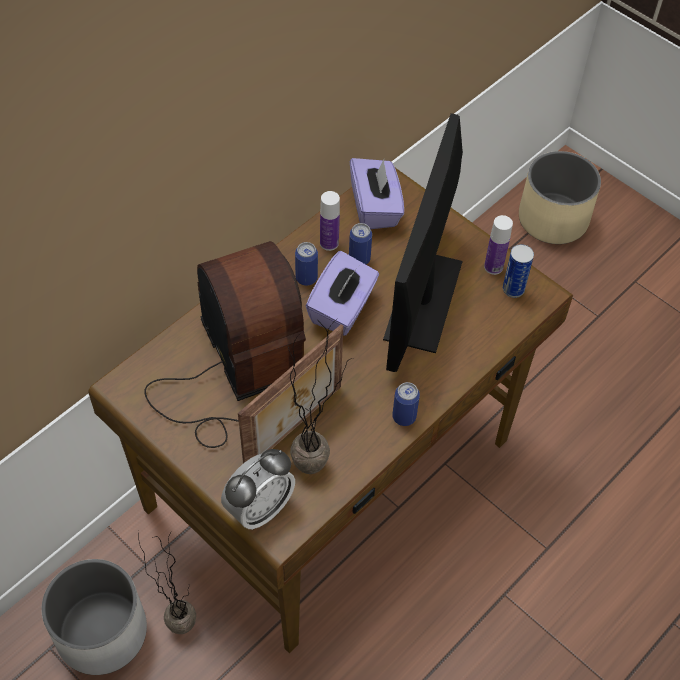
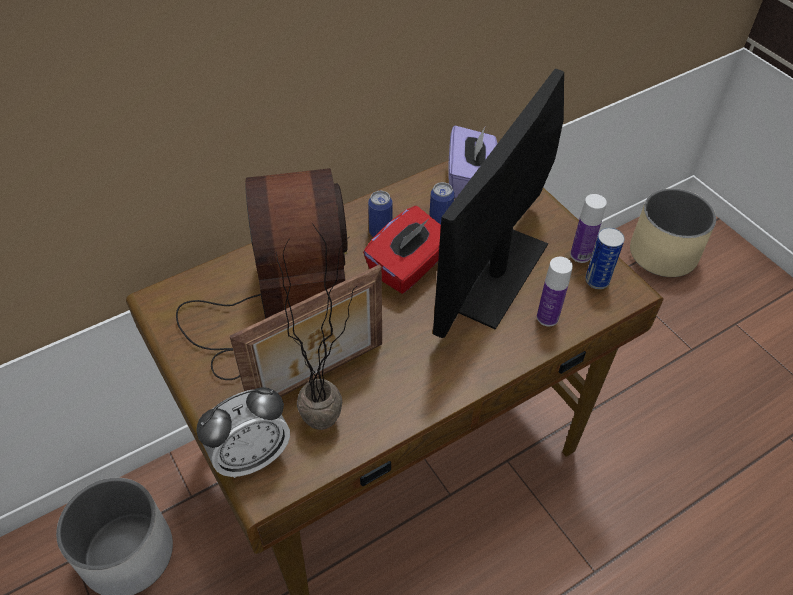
camera: 15 degrees right, 5 degrees down
(179, 616) = (205, 555): potted plant -> none
(329, 243) = (414, 204): bottle -> bottle (547, 317)
(342, 309) = (408, 268): purple tissue box -> red tissue box
(404, 417) = (441, 389): can -> none

